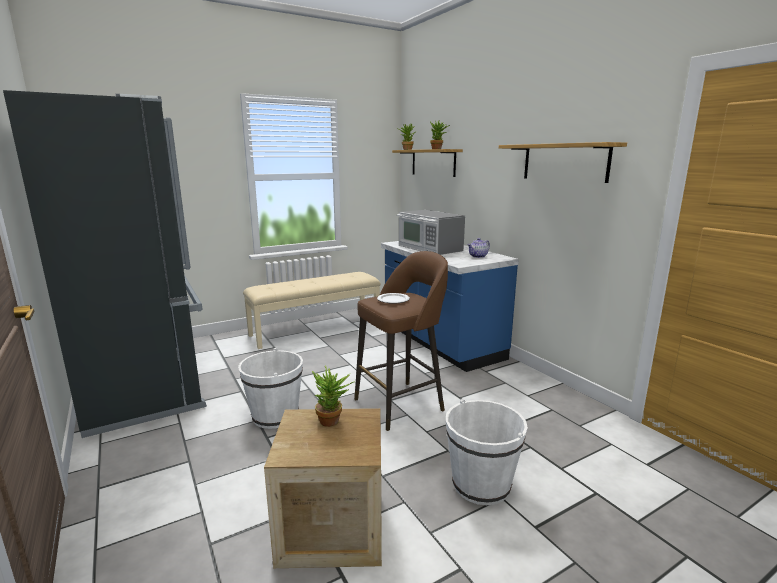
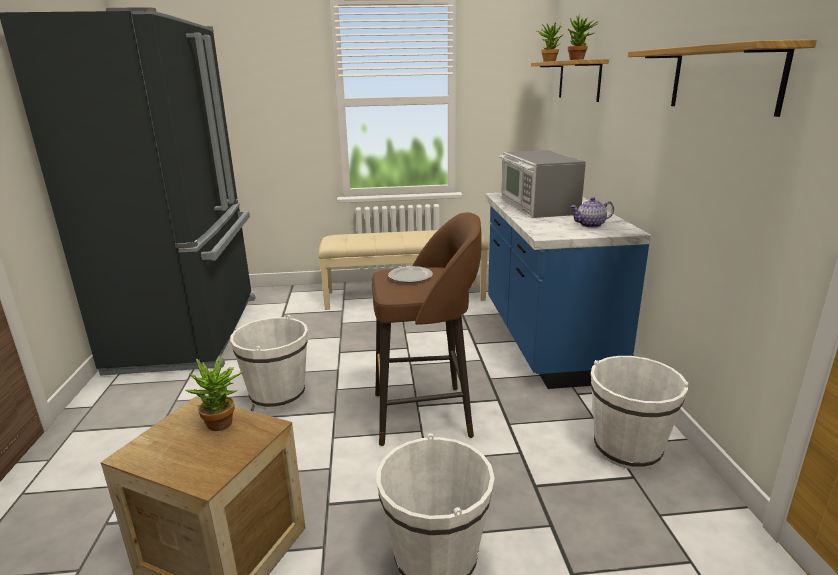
camera: 25 degrees right, 5 degrees up
(537, 395) = (627, 448): none -> white bucket

